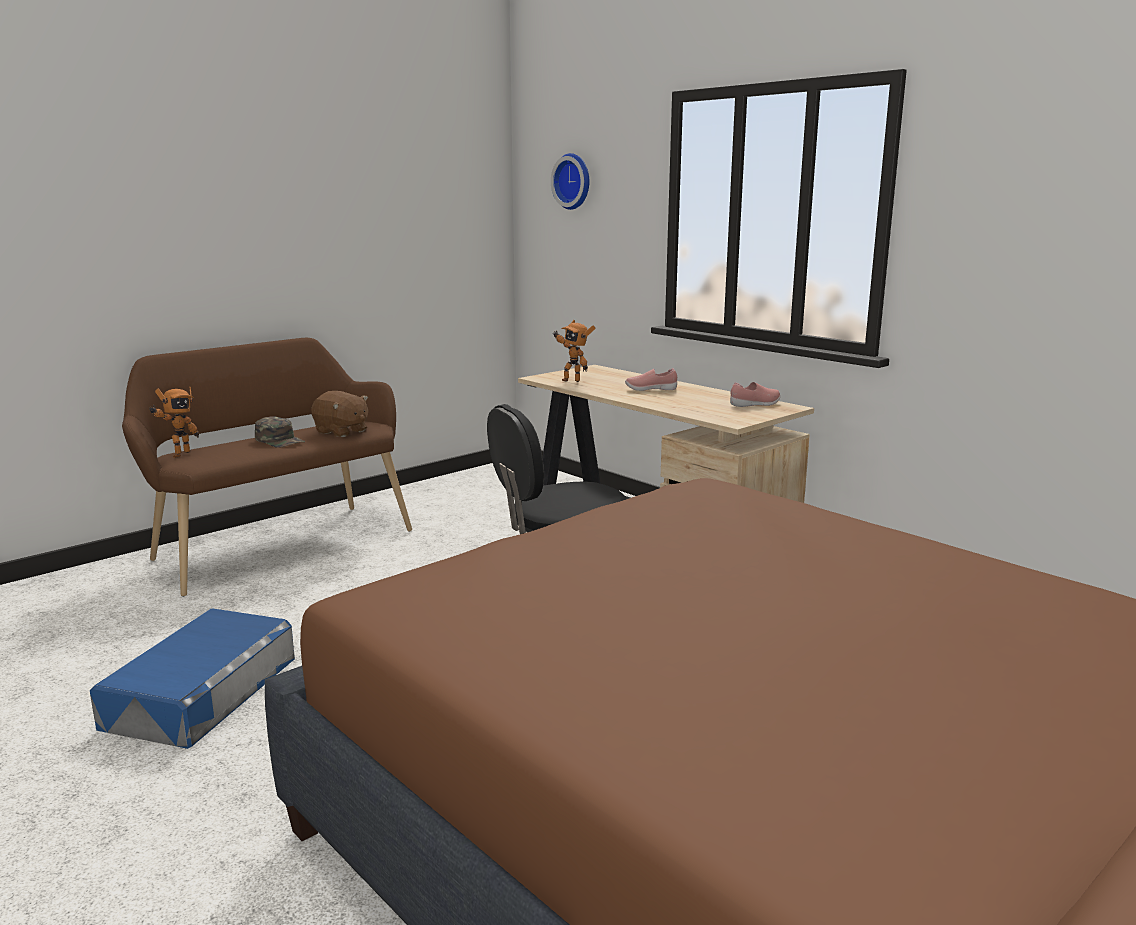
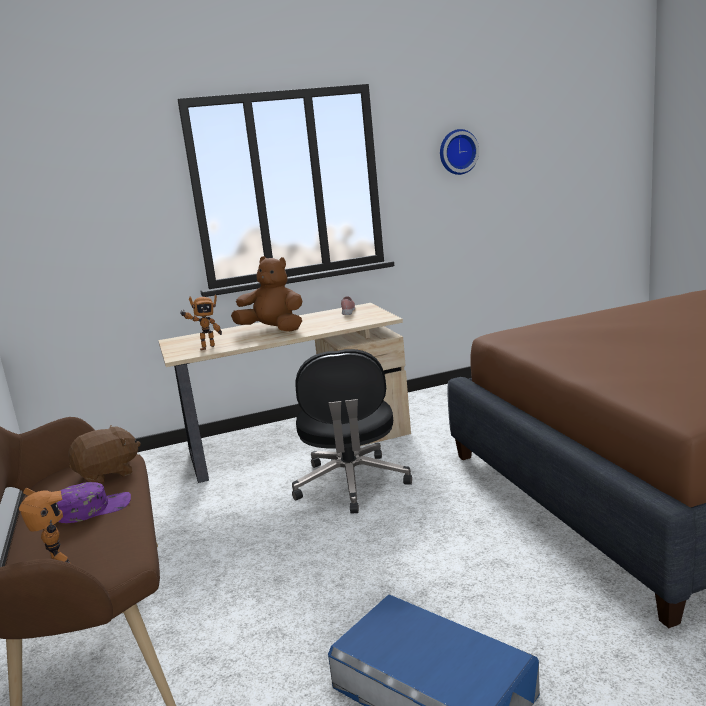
camera: 65 degrees left, 0 degrees up
(280, 440) = (93, 508): green cap -> purple cap
(574, 181) = (65, 185): wall clock -> wall clock (457, 152)
(650, 390) = (273, 330): pink shoe -> brown plush toy

